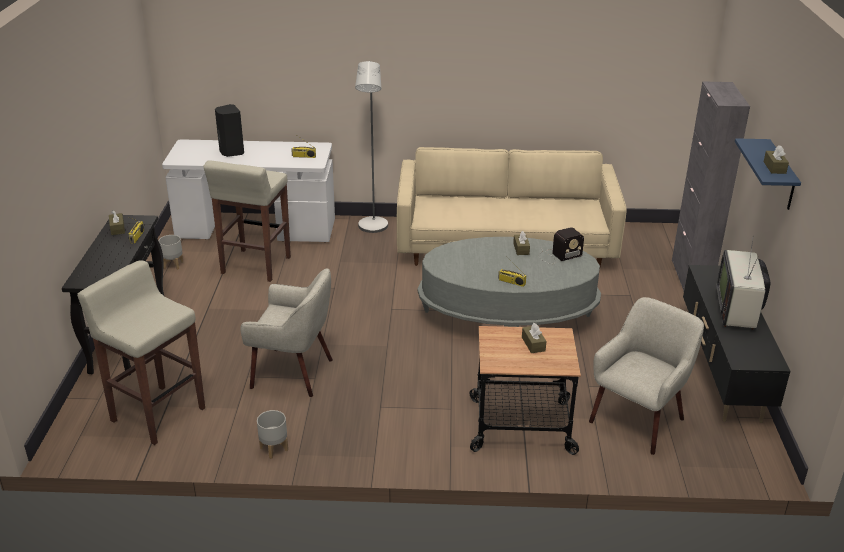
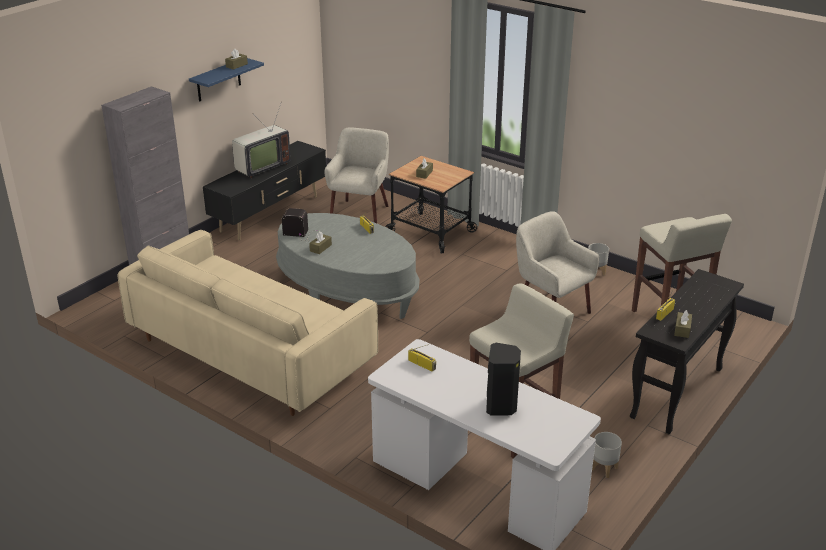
camera: 145 degrees left, 0 degrees up
(372, 228) = (346, 430): grey floor lamp -> none
(638, 420) = (360, 213): beige armchair -> beige armchair turned 120 degrees clockwise

